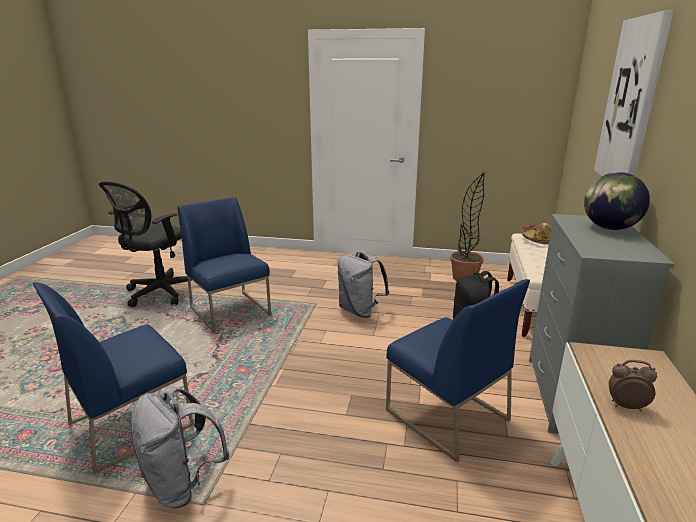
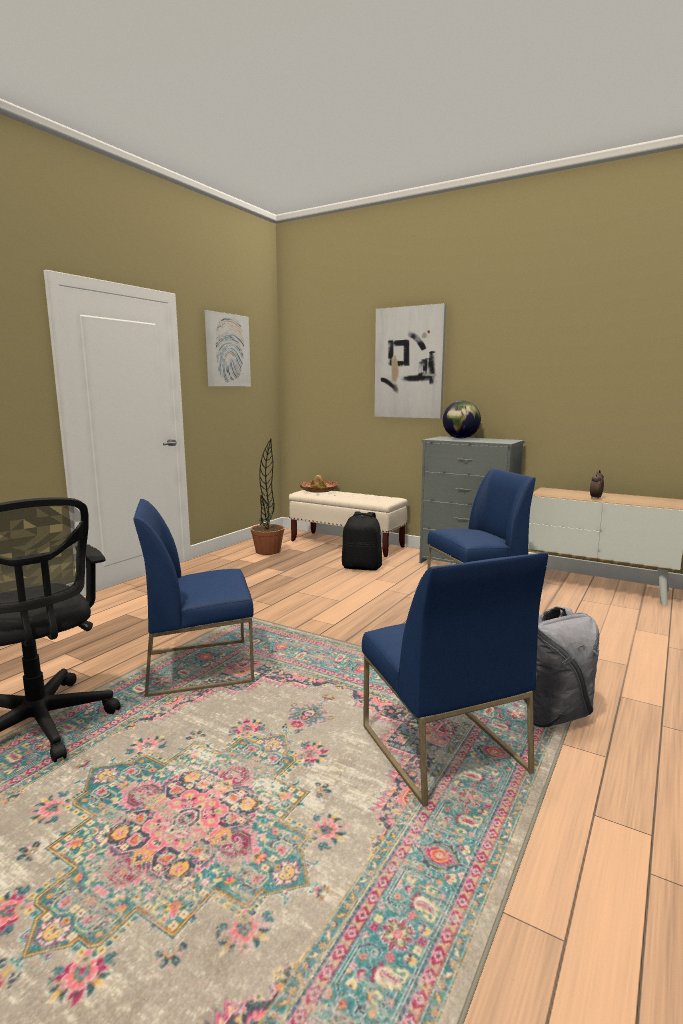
camera: 70 degrees left, 10 degrees down
(360, 311) = (285, 598): grey backpack -> none
(487, 77) = (227, 350): none -> picture

